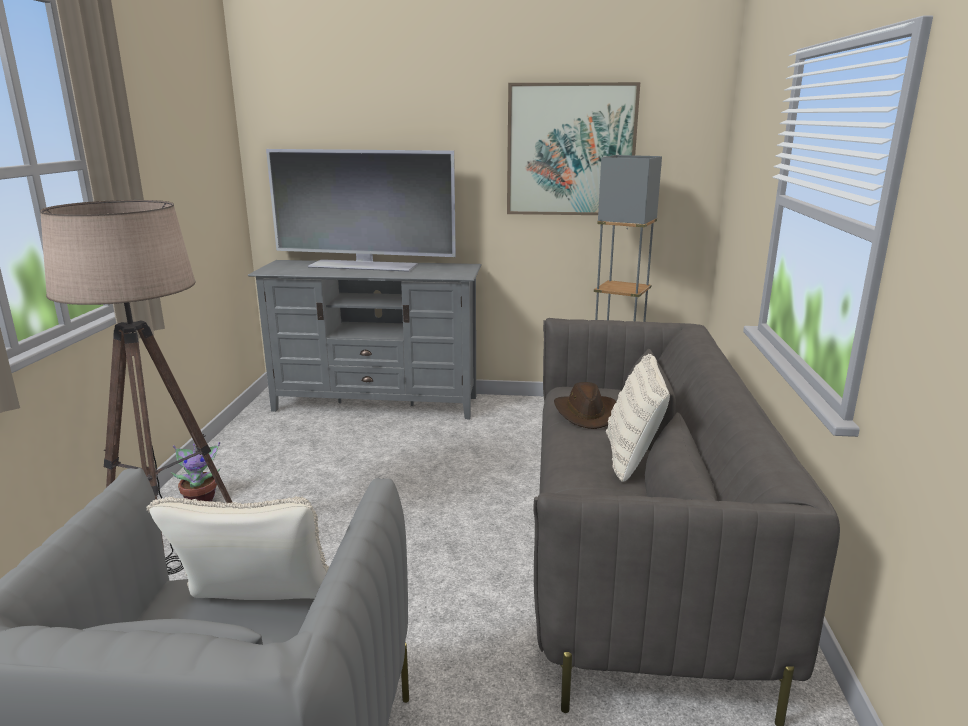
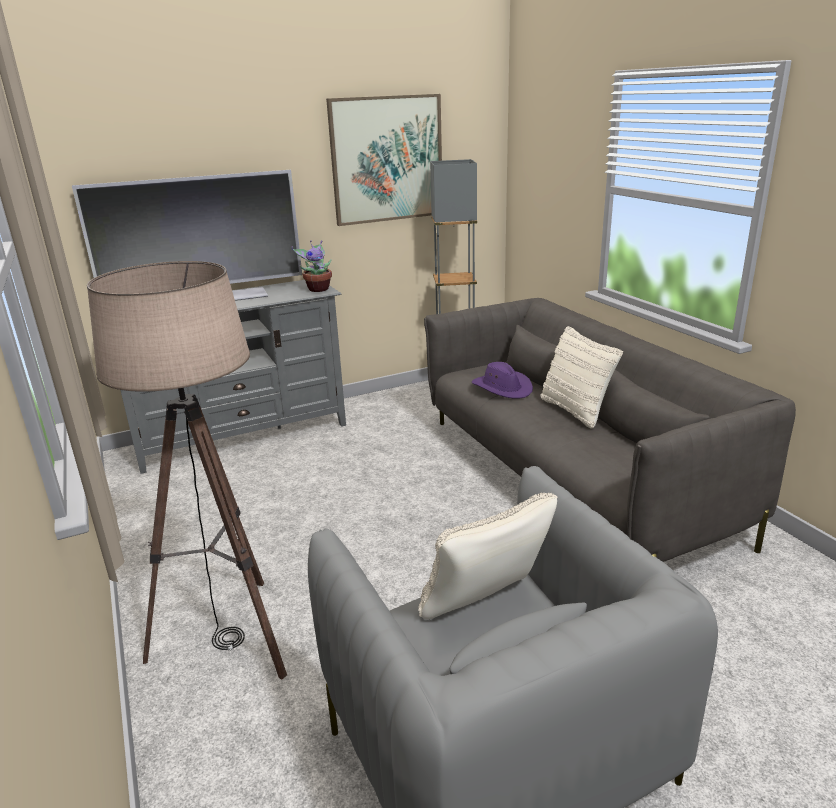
camera: 30 degrees left, 5 degrees up
(201, 499) = (178, 575): potted plant -> potted plant (318, 289)
(586, 413) = (502, 388): brown hat -> purple hat

